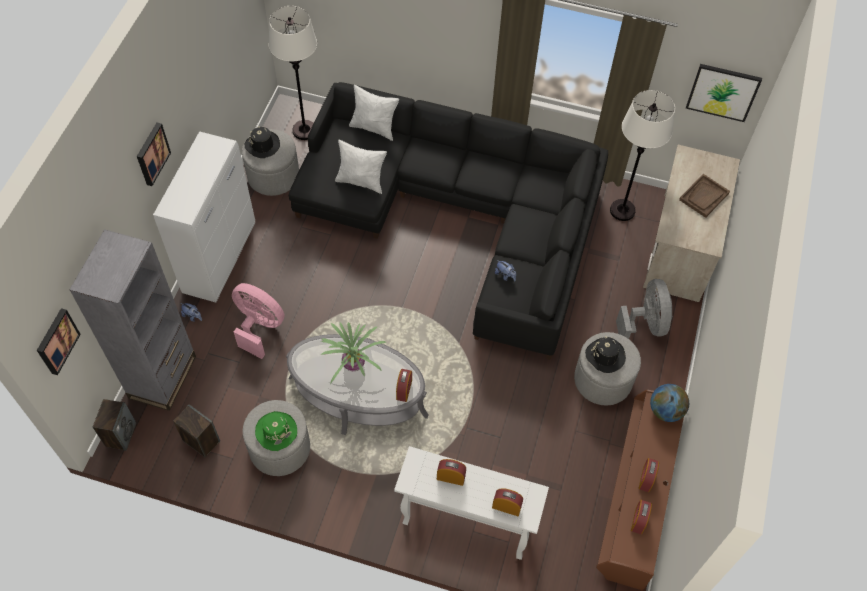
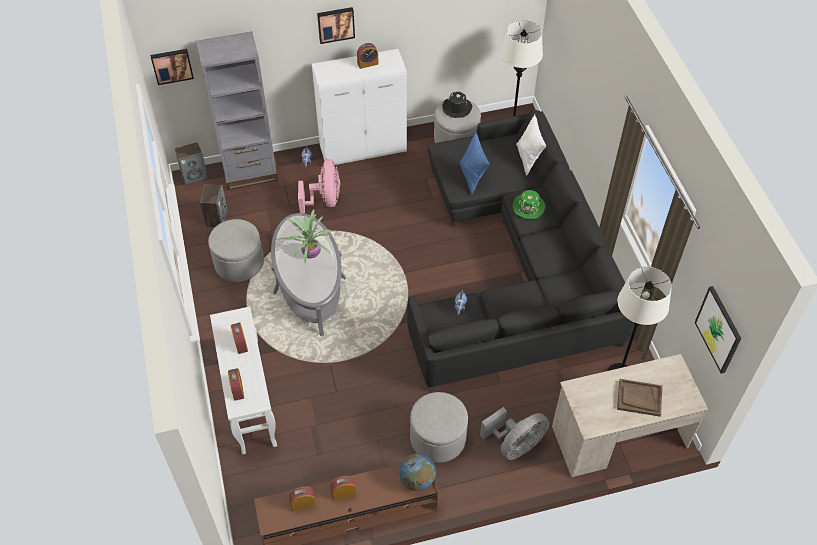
camera: 60 degrees right, 5 degrees down
(276, 431) = (231, 240): green hat -> green hat (528, 207)
(361, 181) = (472, 177): white pillow -> blue pillow
(404, 389) = (311, 293): alarm clock -> alarm clock (367, 63)
(605, 356) = (436, 411): black hat -> none

